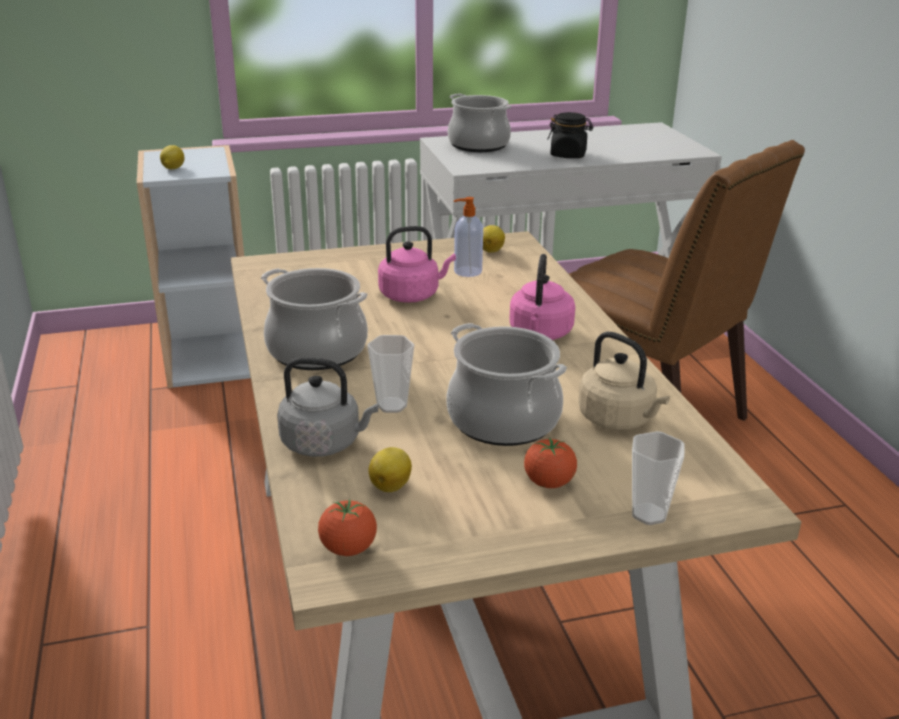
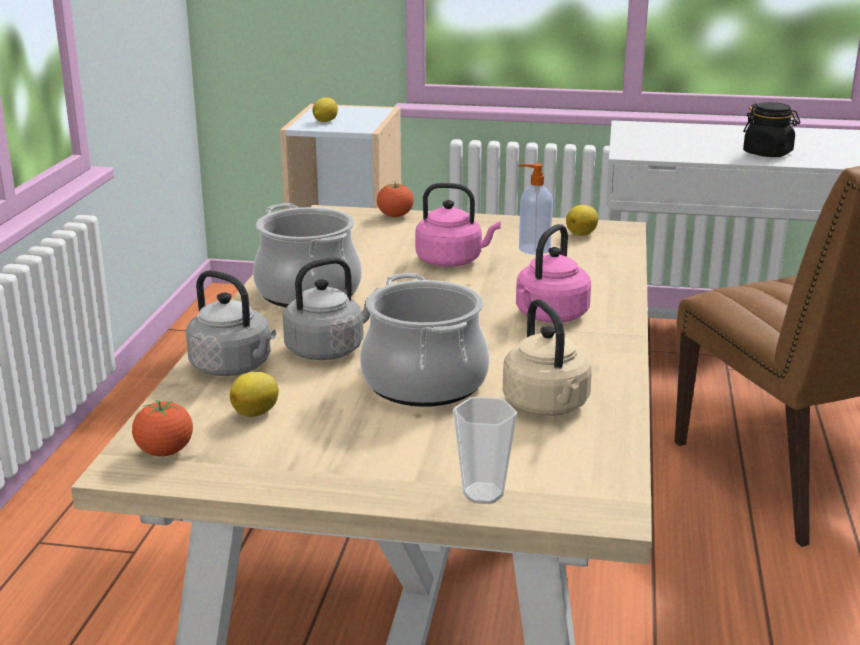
camera: 25 degrees right, 5 degrees down
(392, 405) = (329, 349): cup -> grey kettle
(479, 145) = (670, 133): cooking pot -> none
(549, 483) = (410, 444): tomato -> tomato (395, 216)

